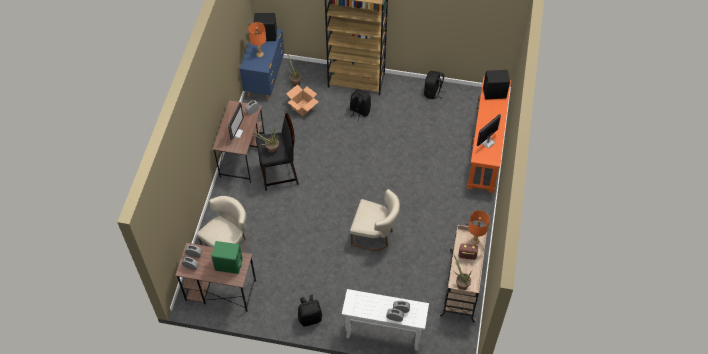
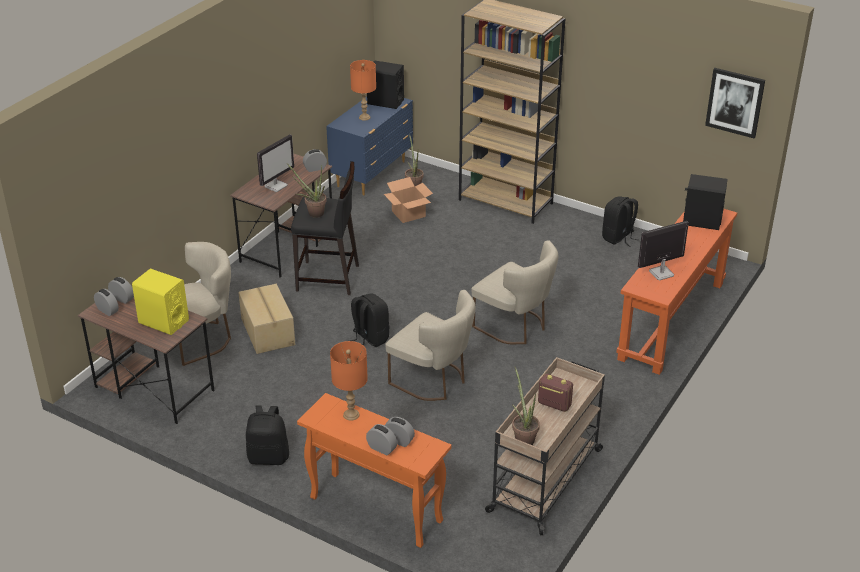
camera: 20 degrees right, 20 degrees down
(228, 264) = (163, 321): green speaker -> yellow speaker
(265, 227) = (268, 331): none -> cardboard box
(359, 111) = (491, 235): black backpack -> black backpack (369, 338)
(383, 333) = (374, 509): white console table -> orange console table
(402, 180) = (515, 326): none -> beige chair
(474, 241) = (577, 389): orange table lamp -> orange table lamp (351, 415)
(501, 18) = (735, 102): none -> picture

